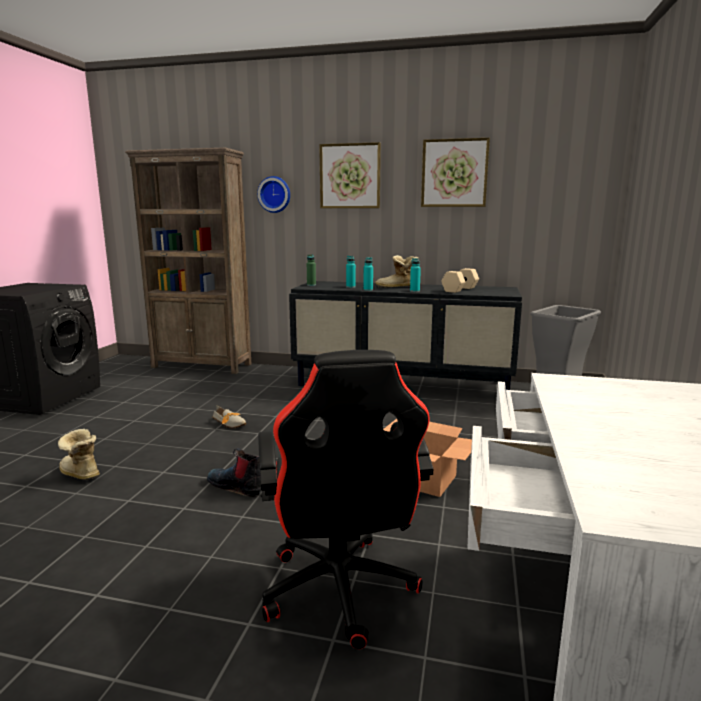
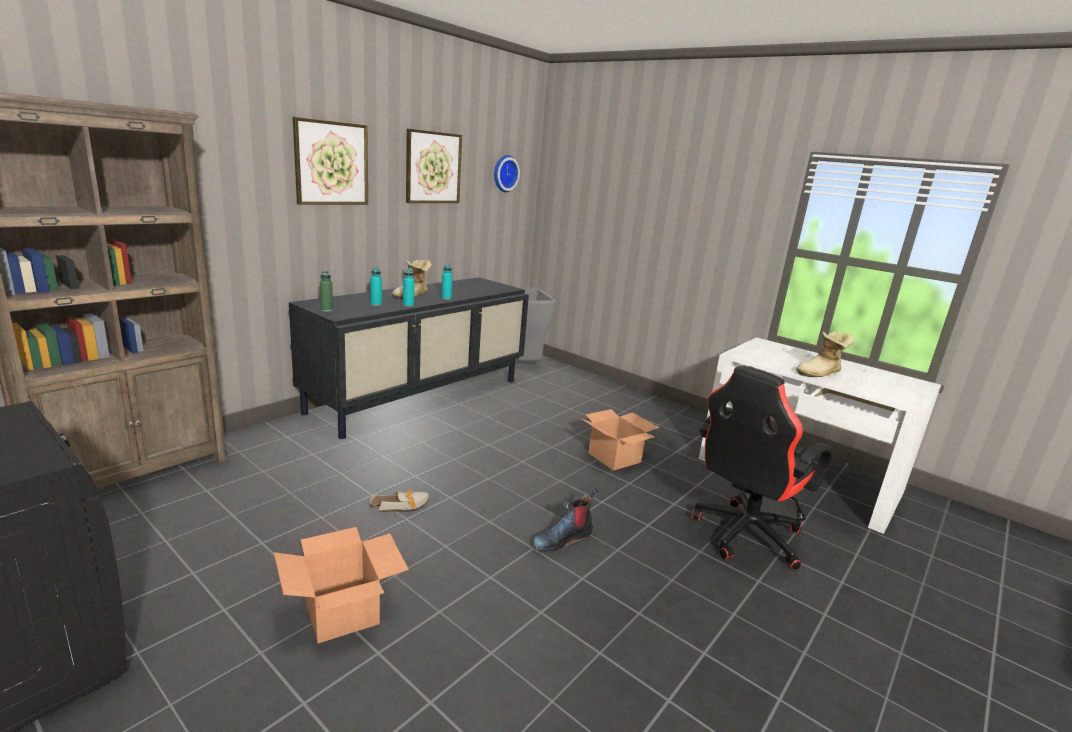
camera: 65 degrees left, 5 degrees up
(79, 474) = (438, 645): boot -> boot (821, 374)
(104, 440) = (341, 611): none -> cardboard box
(275, 194) = (227, 183): wall clock -> wall clock (504, 173)
(340, 598) = (741, 538): black office chair -> black office chair turned 120 degrees clockwise
(460, 289) = (464, 289): beige dumbbell -> none

